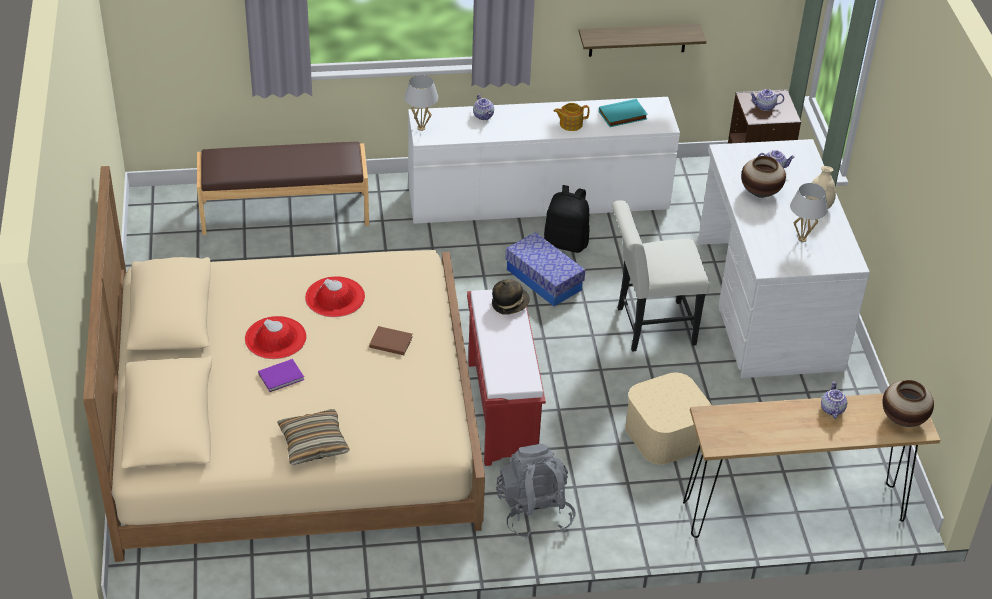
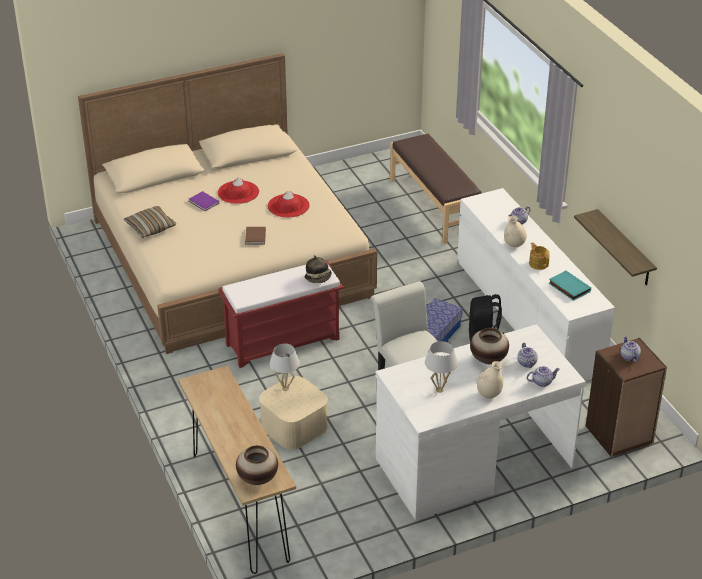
camera: 75 degrees right, 5 degrees down
(421, 128) = (483, 197): white table lamp -> white table lamp (285, 388)
(527, 131) = (514, 245): none -> beige vase
(534, 511) = (192, 374): grey backpack -> none
(831, 409) = (253, 437): teapot -> teapot (542, 382)

